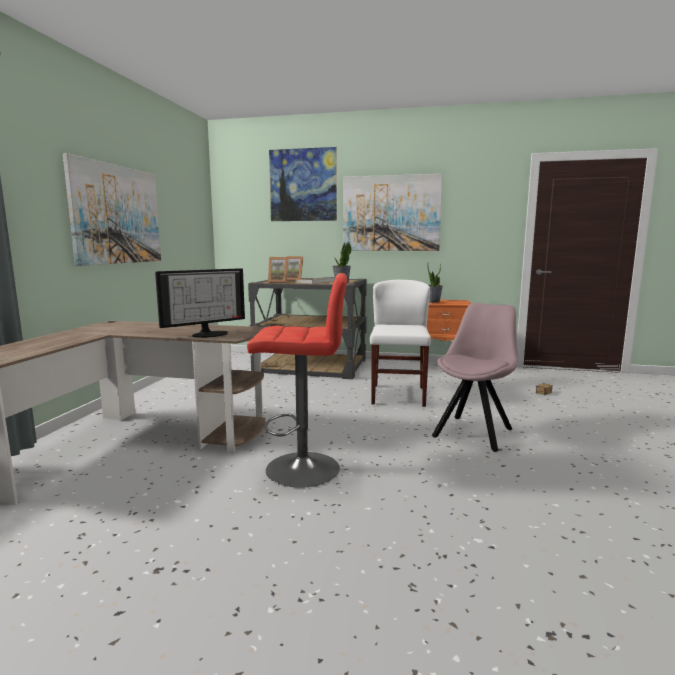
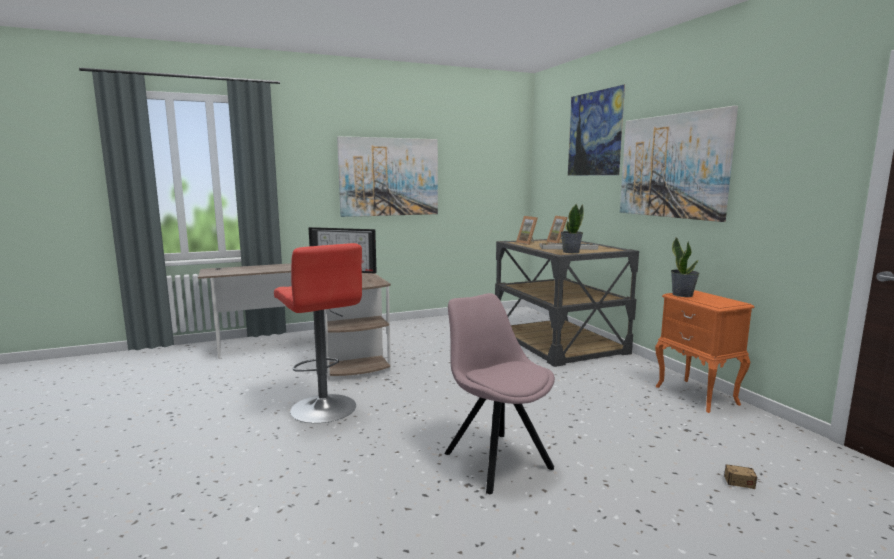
camera: 55 degrees right, 0 degrees up
(398, 395) = (545, 397): white chair -> none
(474, 432) = (496, 460): pink chair -> pink chair turned 120 degrees counterclockwise

